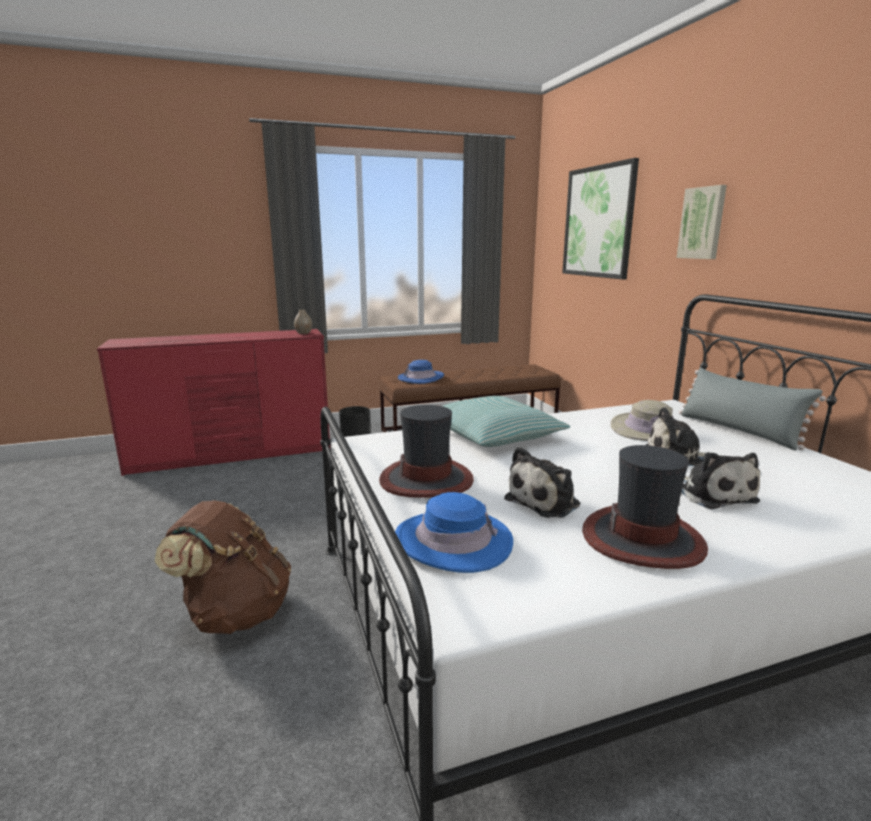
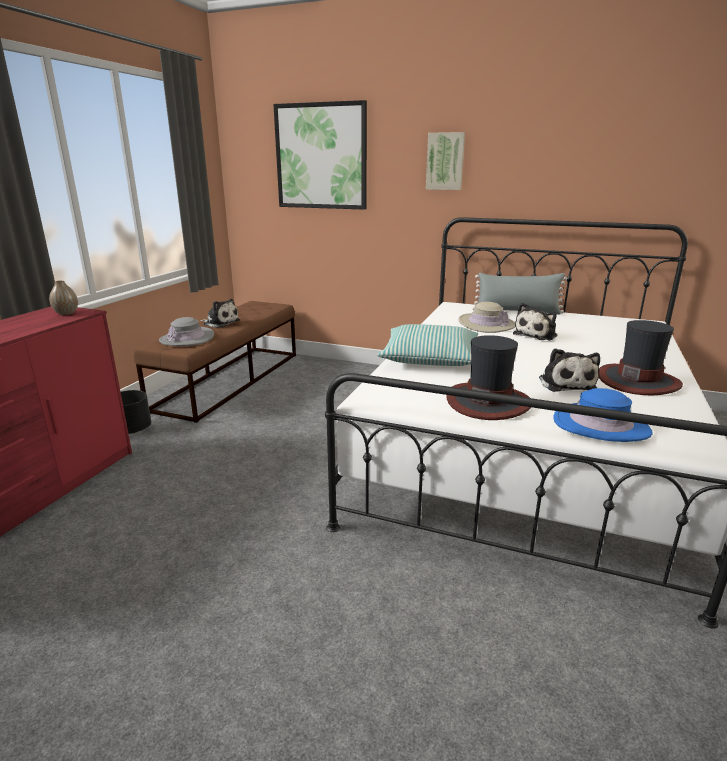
camera: 50 degrees left, 5 degrees up
(235, 613) = (367, 622): brown backpack -> none
(421, 378) = (187, 338): blue hat -> grey hat
(713, 494) = (597, 348): plush toy -> plush toy (220, 323)

